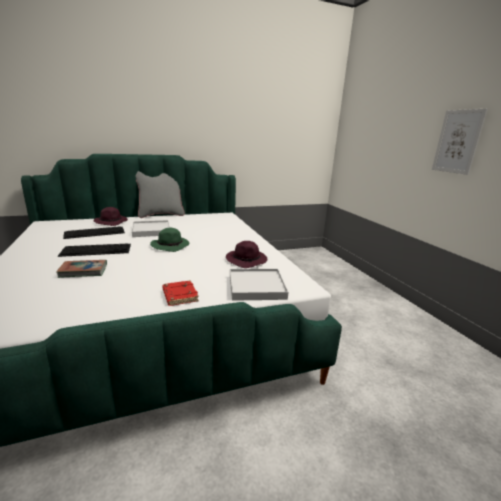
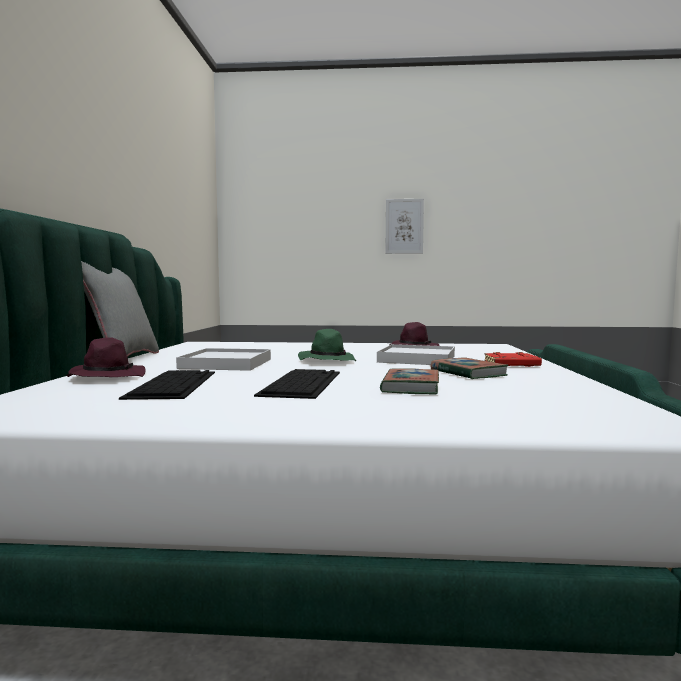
camera: 65 degrees left, 15 degrees down
(132, 282) = (467, 373): none -> book
(256, 286) = (490, 351): white tray -> white tray (416, 359)

